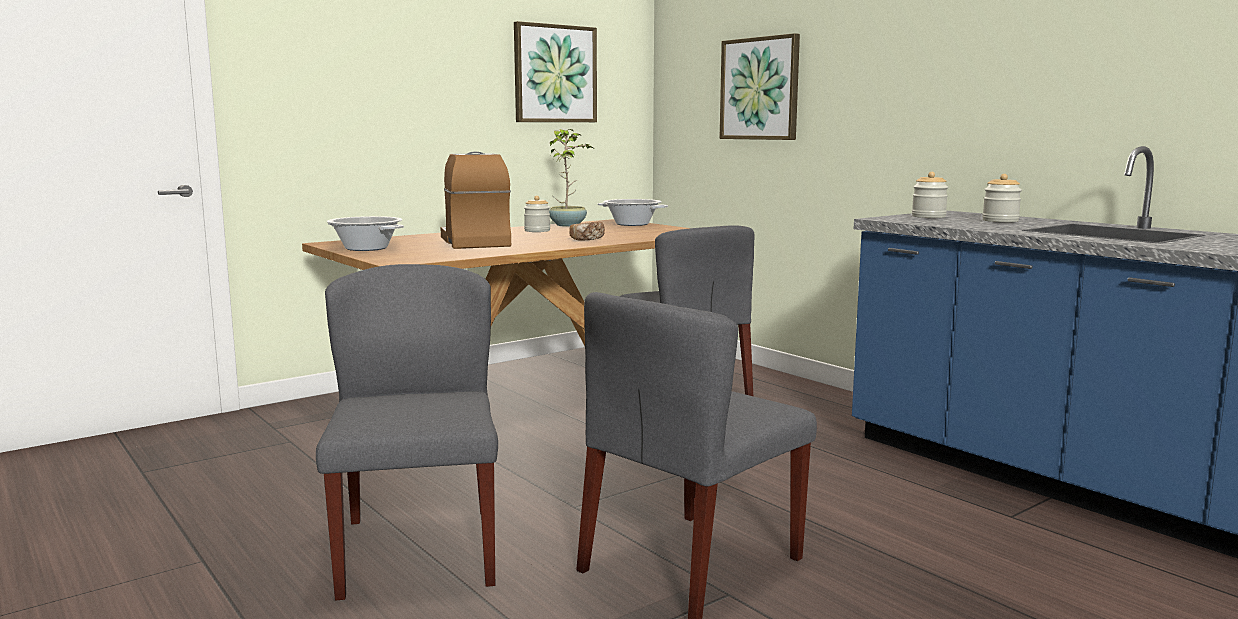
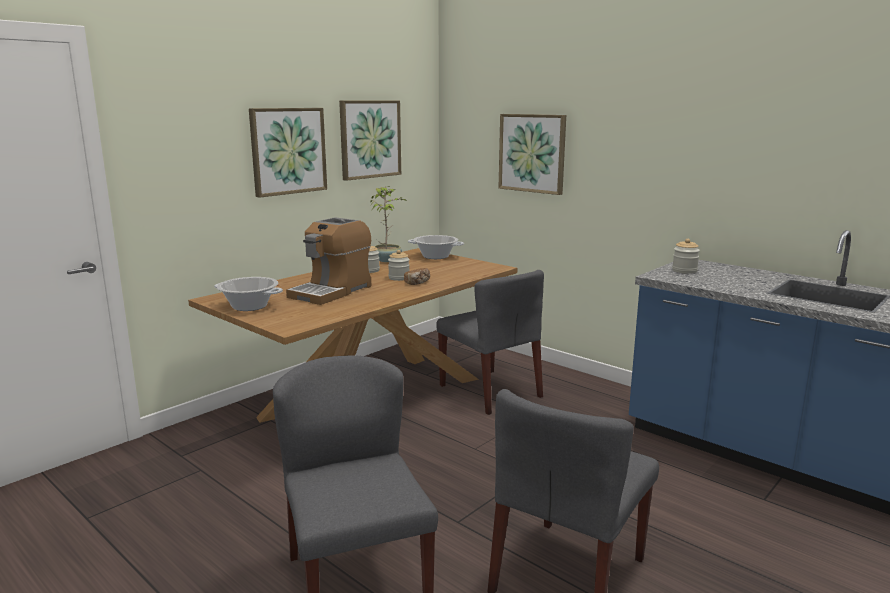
camera: 10 degrees left, 5 degrees up
(443, 78) = (288, 151): none -> picture
(475, 242) = (332, 291): coffee machine -> coffee machine turned 120 degrees counterclockwise
(1000, 221) = (738, 276): jar -> jar (399, 278)

